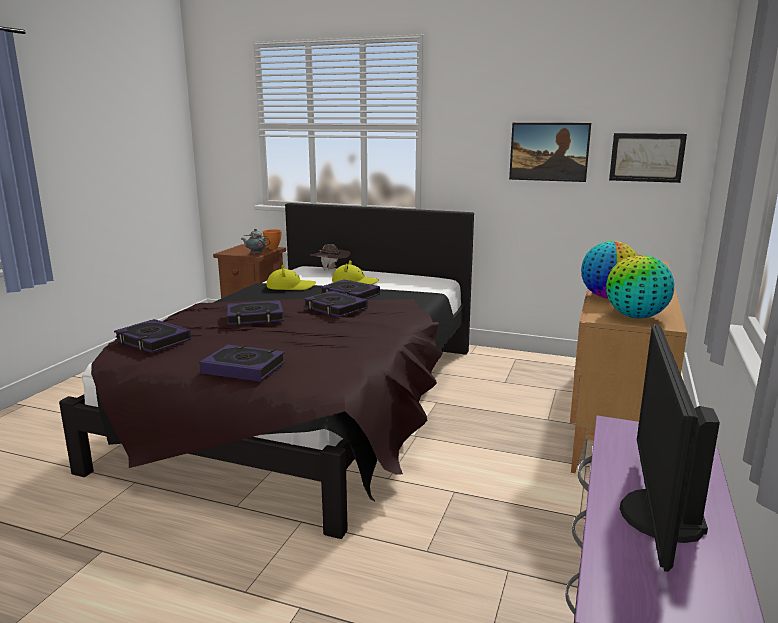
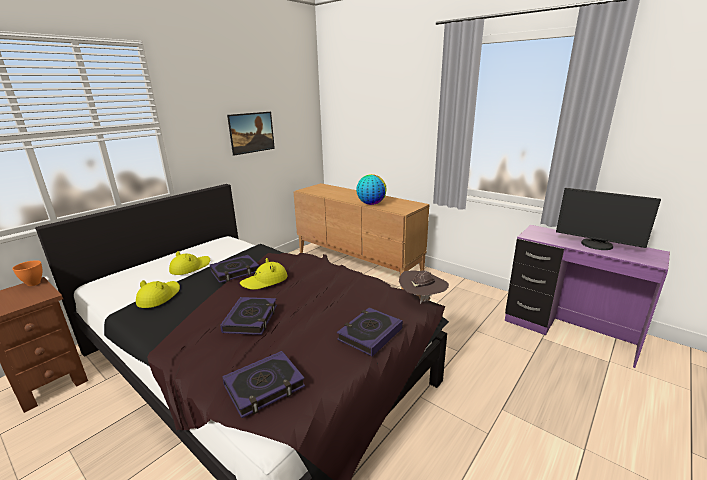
camera: 70 degrees left, 5 degrees up
(256, 254) = (43, 295): teapot -> none
(330, 270) = (131, 272): brown hat -> brown hat (422, 299)
(335, 308) = (265, 281): book -> yellow hat
(635, 317) = (404, 206): globe -> none
(646, 157) = (297, 129): picture -> none

